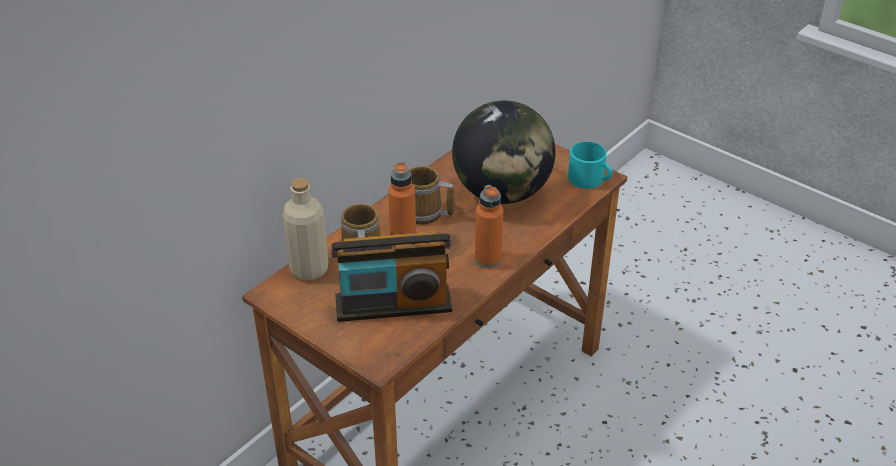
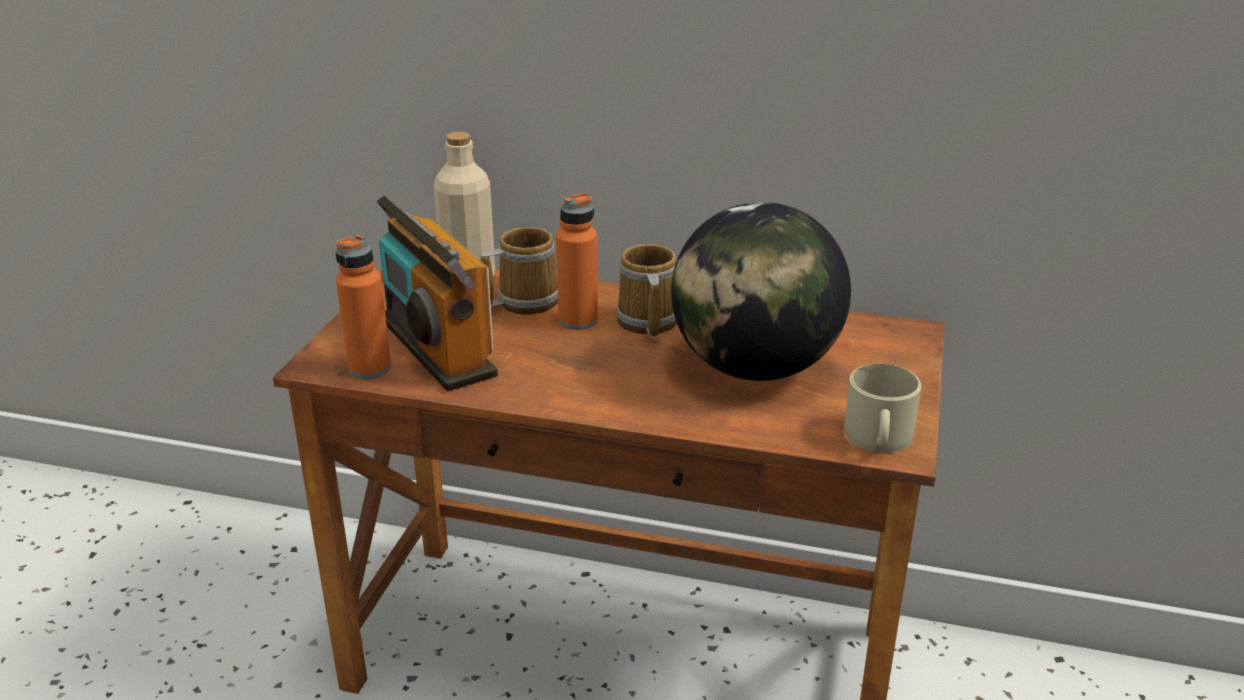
camera: 65 degrees right, 10 degrees down
(488, 259) = (585, 393): orange bottle -> orange bottle (369, 368)
(590, 179) = (878, 438): turquoise mug -> beige mug

